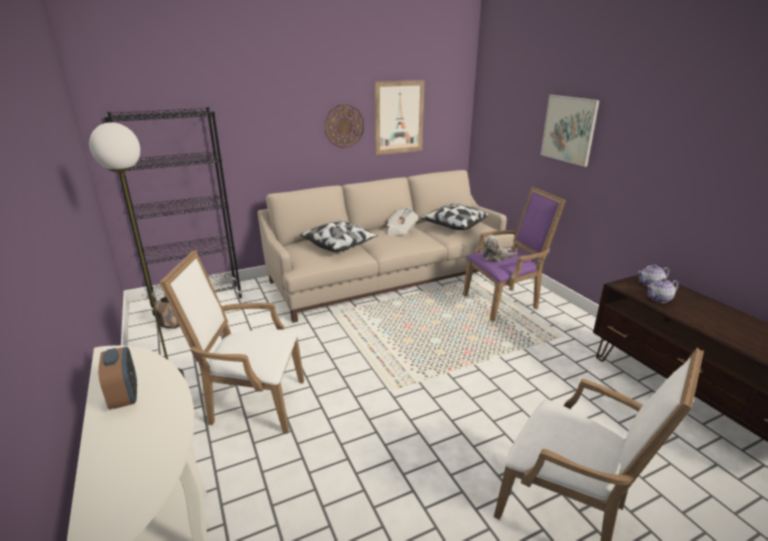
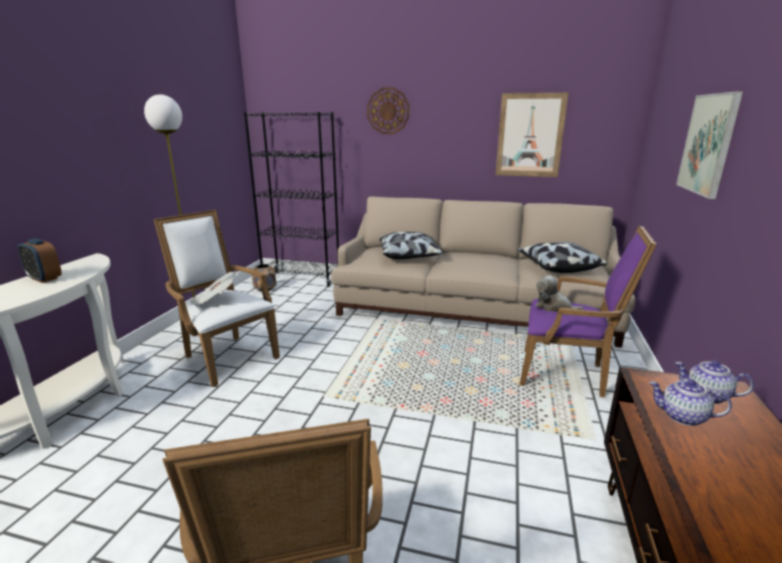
camera: 40 degrees right, 5 degrees down
(125, 397) = (44, 278): alarm clock -> alarm clock turned 105 degrees clockwise
(344, 126) = (461, 140): wall clock -> wall clock (388, 111)
(400, 230) = (487, 258): newspaper -> newspaper (215, 300)

